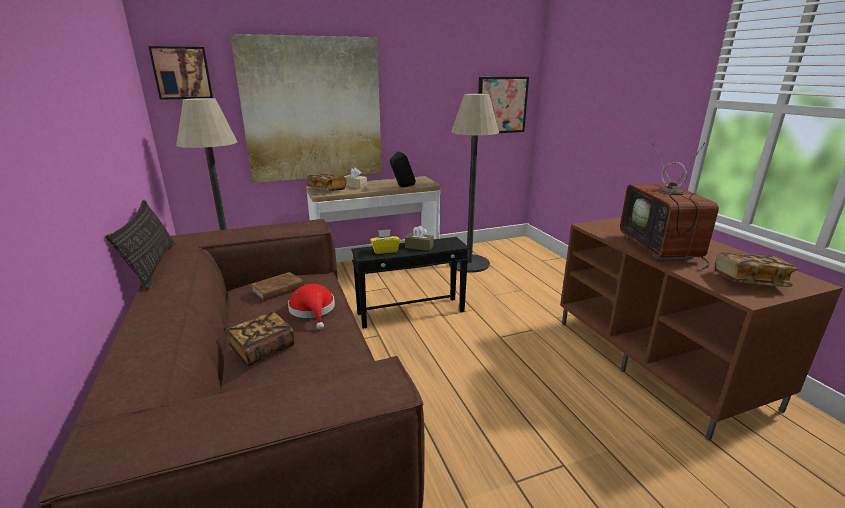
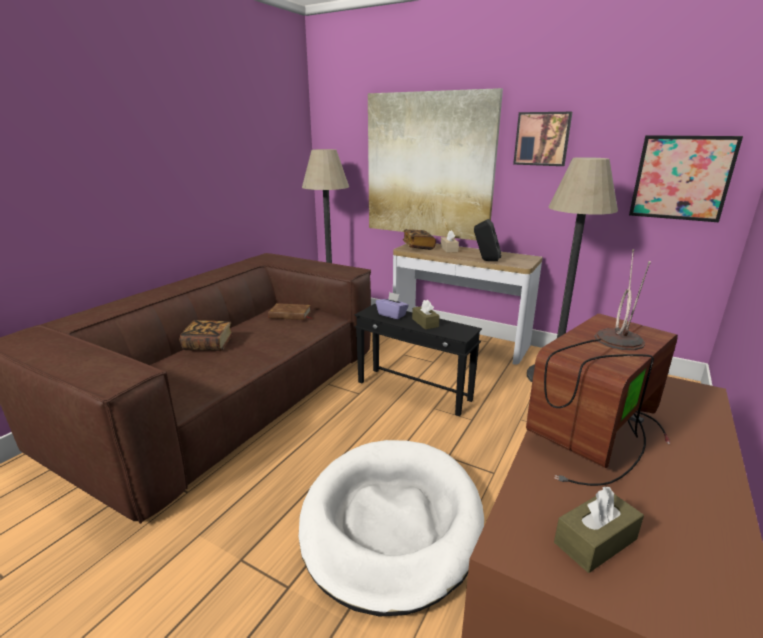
camera: 50 degrees right, 0 degrees up
(153, 265) = (222, 267): pillow -> none
(182, 73) = (335, 128): picture -> picture (542, 139)
(313, 310) = (276, 337): red hat -> none
(385, 250) = (392, 315): yellow tissue box -> purple tissue box
(540, 389) = (391, 522): none -> white dog bed
(749, 281) = (595, 541): book -> brown tissue box

